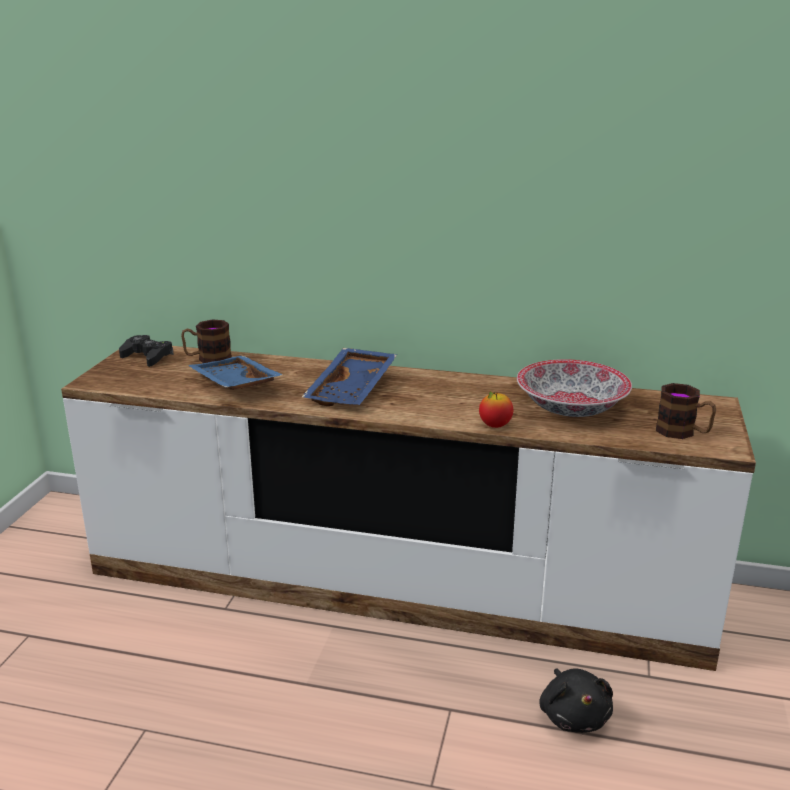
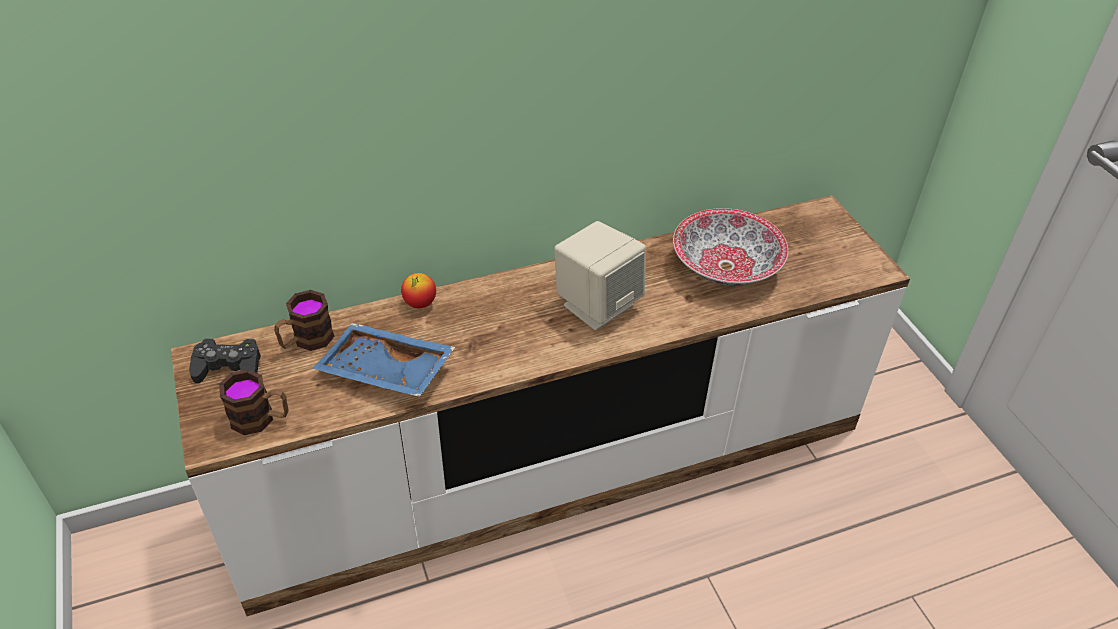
camera: 35 degrees left, 20 degrees up
(353, 390) = (514, 325): blue tray -> none
(431, 398) = (597, 305): none -> beige speaker
(495, 426) = (689, 321): apple -> apple (420, 304)
(574, 716) = (795, 528): black plush toy -> none
(683, 432) = (834, 263): mug -> mug (261, 419)

